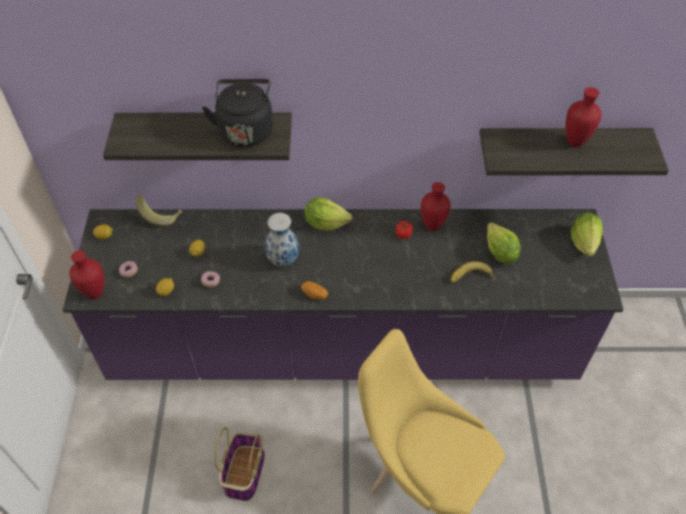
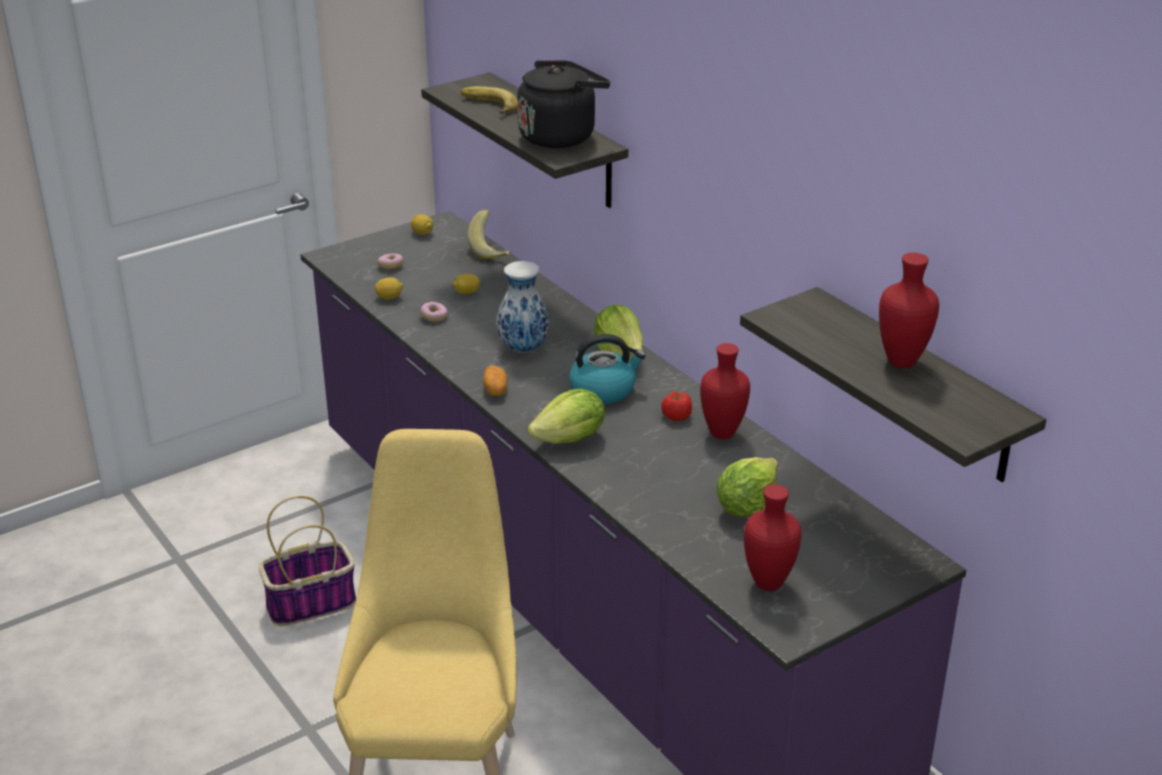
camera: 55 degrees right, 20 degrees down
(96, 294) = (340, 261): red vase -> red vase (768, 584)
(354, 249) = (604, 390): none -> kettle
(471, 278) = (668, 498): banana -> banana (487, 106)
(584, 242) = (875, 579): lettuce -> lettuce (570, 439)

